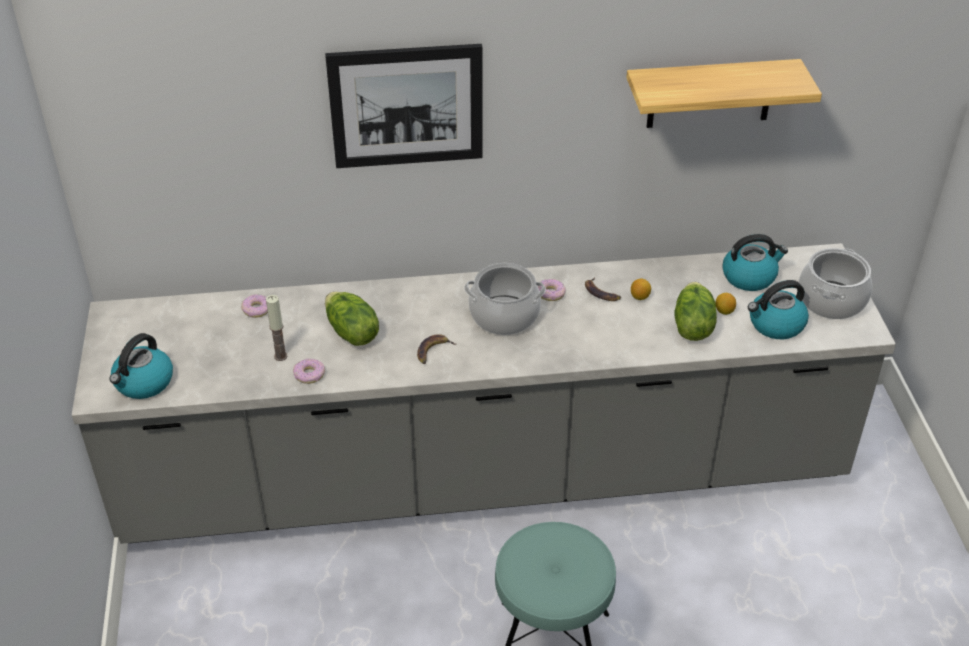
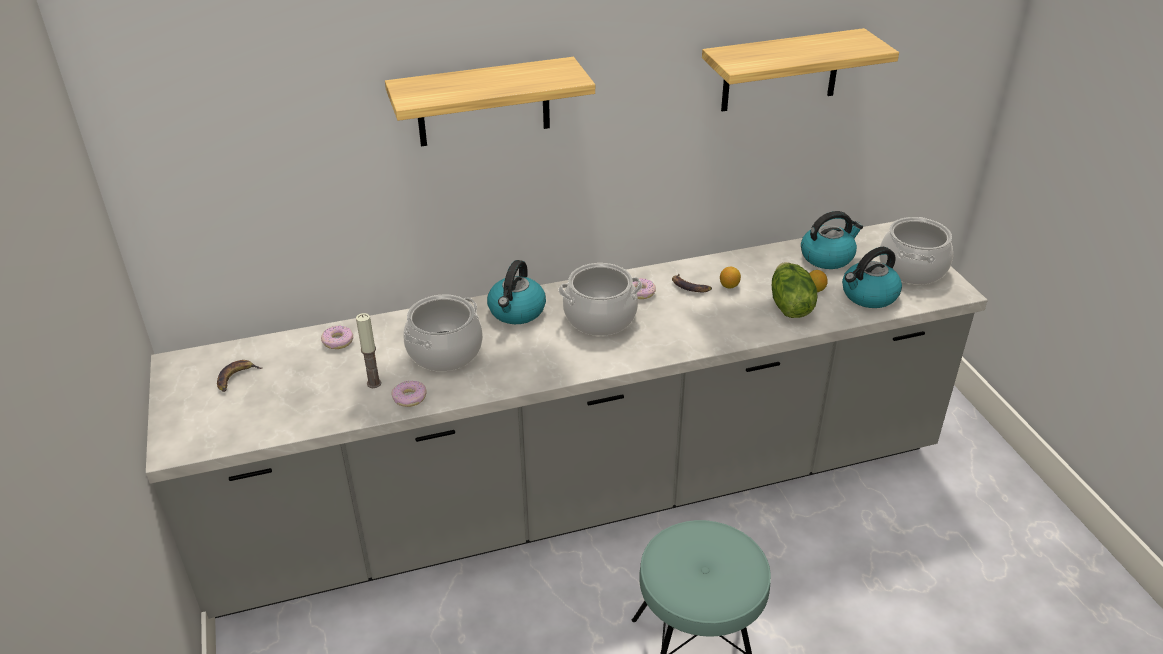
camera: 10 degrees left, 5 degrees down
(143, 383) = (225, 428): kettle -> kettle (517, 311)
(351, 333) = (445, 352): lettuce -> cooking pot
(406, 106) = (483, 102): picture -> shelf
(433, 351) = (536, 359): banana -> banana (236, 378)

